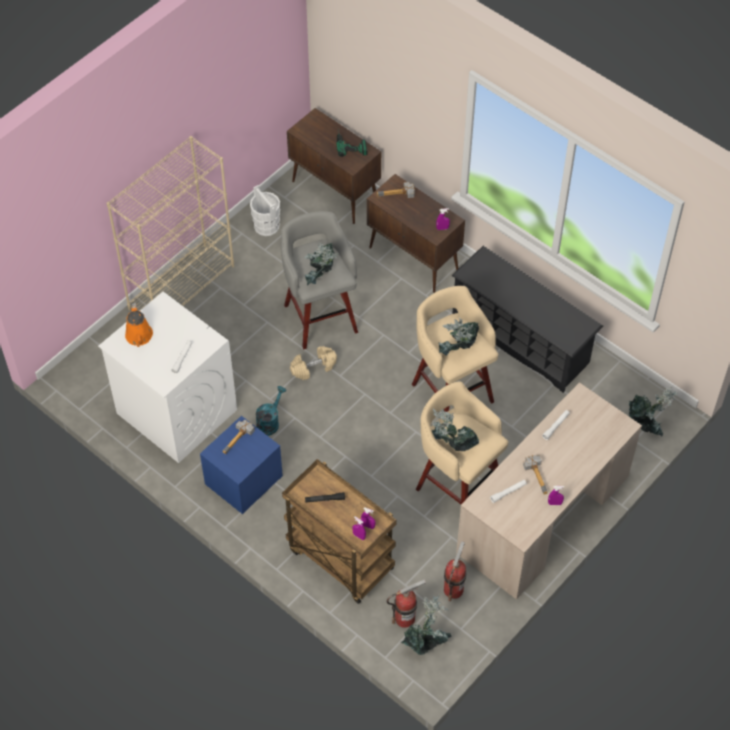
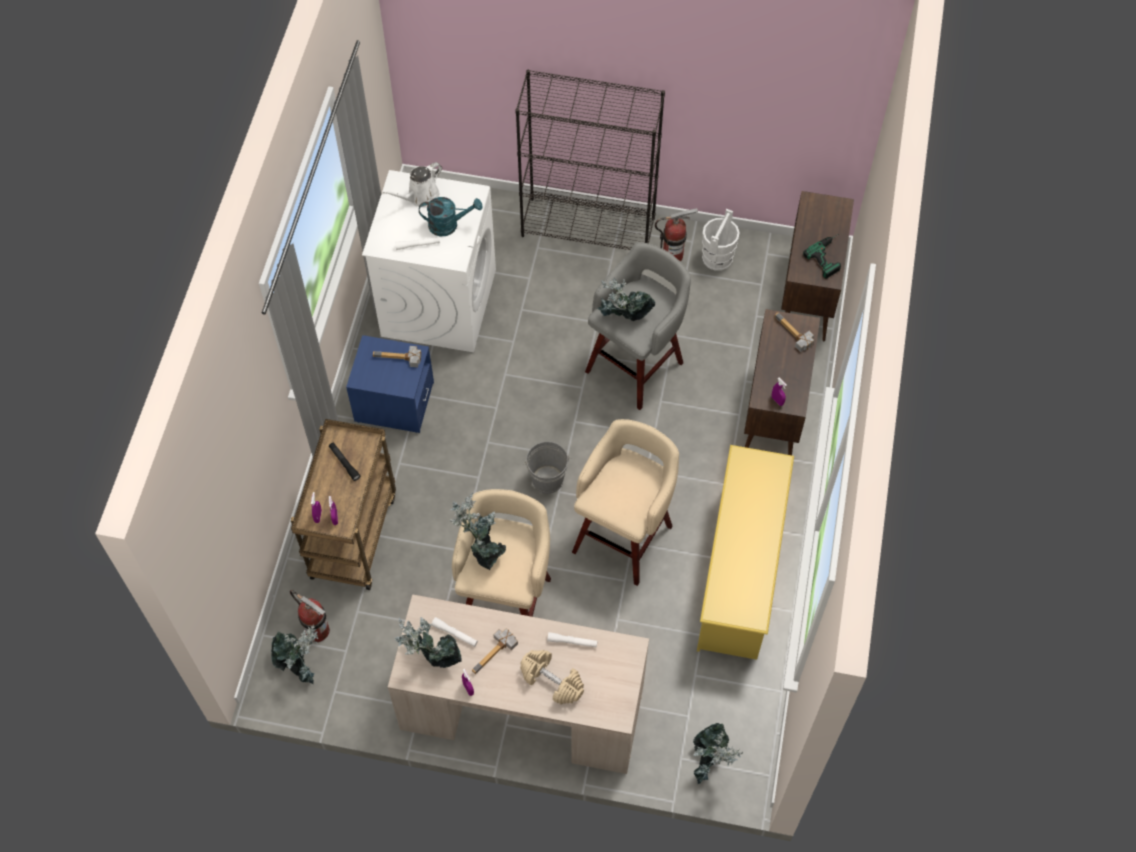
camera: 60 degrees right, 5 degrees up
(139, 337) = (420, 197): orange watering can -> white watering can
(182, 287) = (589, 227): beige bookcase -> black bookcase
(270, 422) = (477, 388): turquoise watering can -> turquoise watering can (449, 225)
(313, 367) = (568, 392): beige dumbbell -> beige dumbbell (552, 681)
(376, 415) = (547, 480): none -> grey bucket
(453, 589) = (377, 661): fire extinguisher -> fire extinguisher (672, 255)
(458, 351) = (612, 495): potted plant -> potted plant (430, 657)
(521, 339) = (740, 573): black shoe rack -> yellow shoe rack

